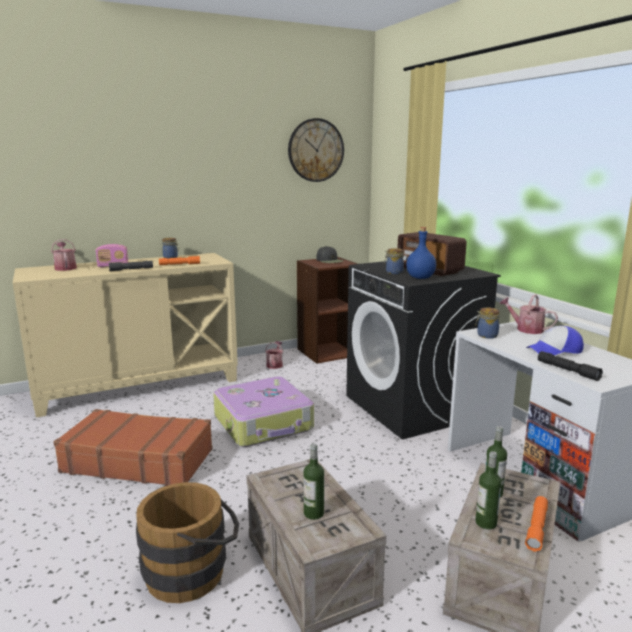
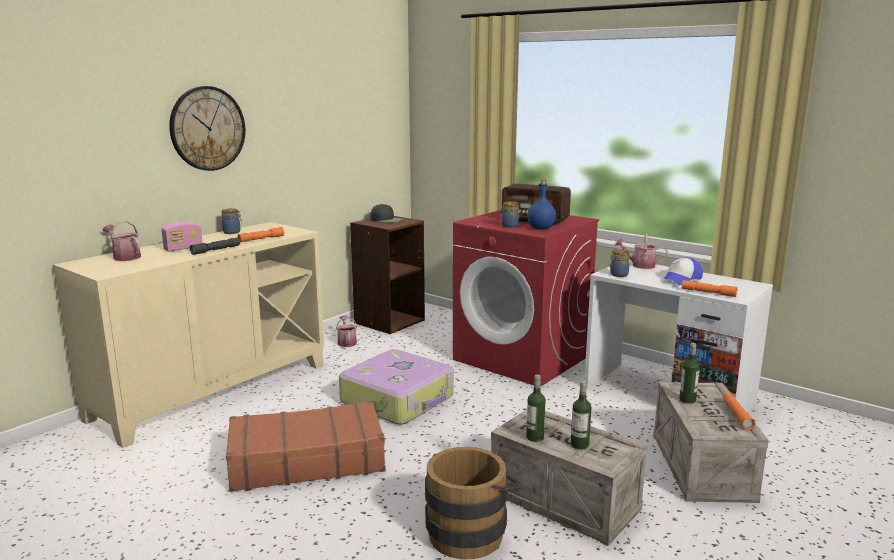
camera: 25 degrees left, 0 degrees up
(315, 150) = (361, 98): wall clock -> wall clock (207, 128)
(413, 407) = (522, 358): black washing machine -> red washing machine
(486, 523) = (703, 420): bottle -> bottle (535, 437)
(567, 370) = (708, 293): black flashlight -> orange flashlight

